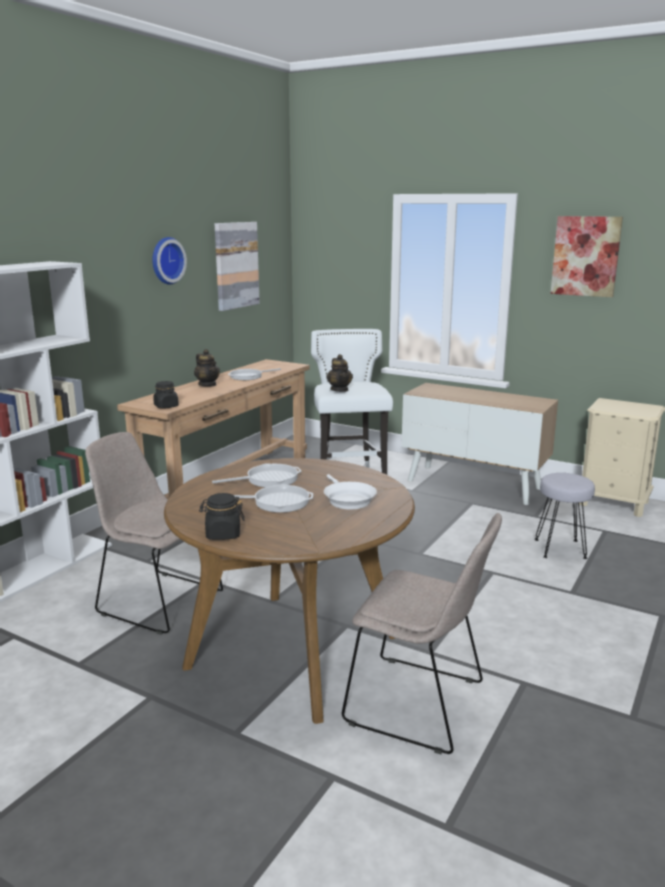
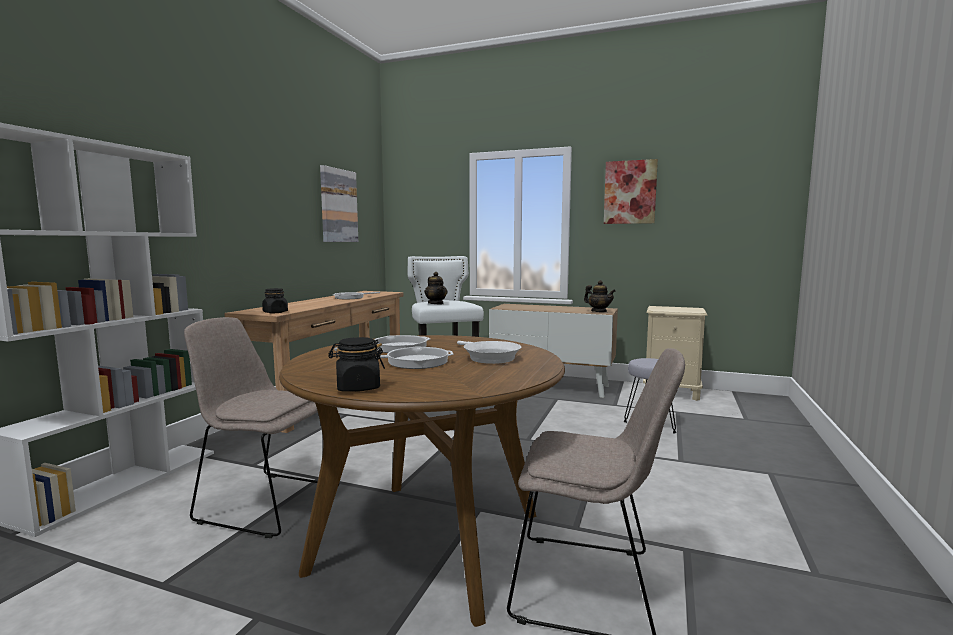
camera: 10 degrees left, 10 degrees down
(166, 260) = (276, 187): wall clock -> none
(207, 385) = (314, 302): teapot -> teapot (599, 311)

